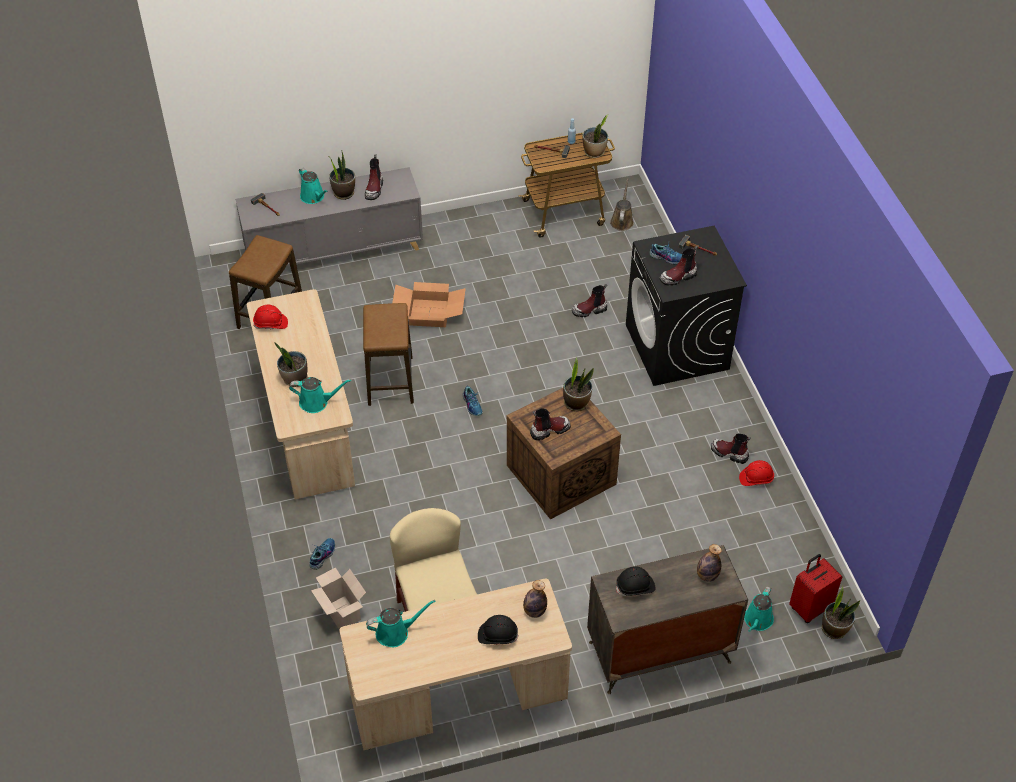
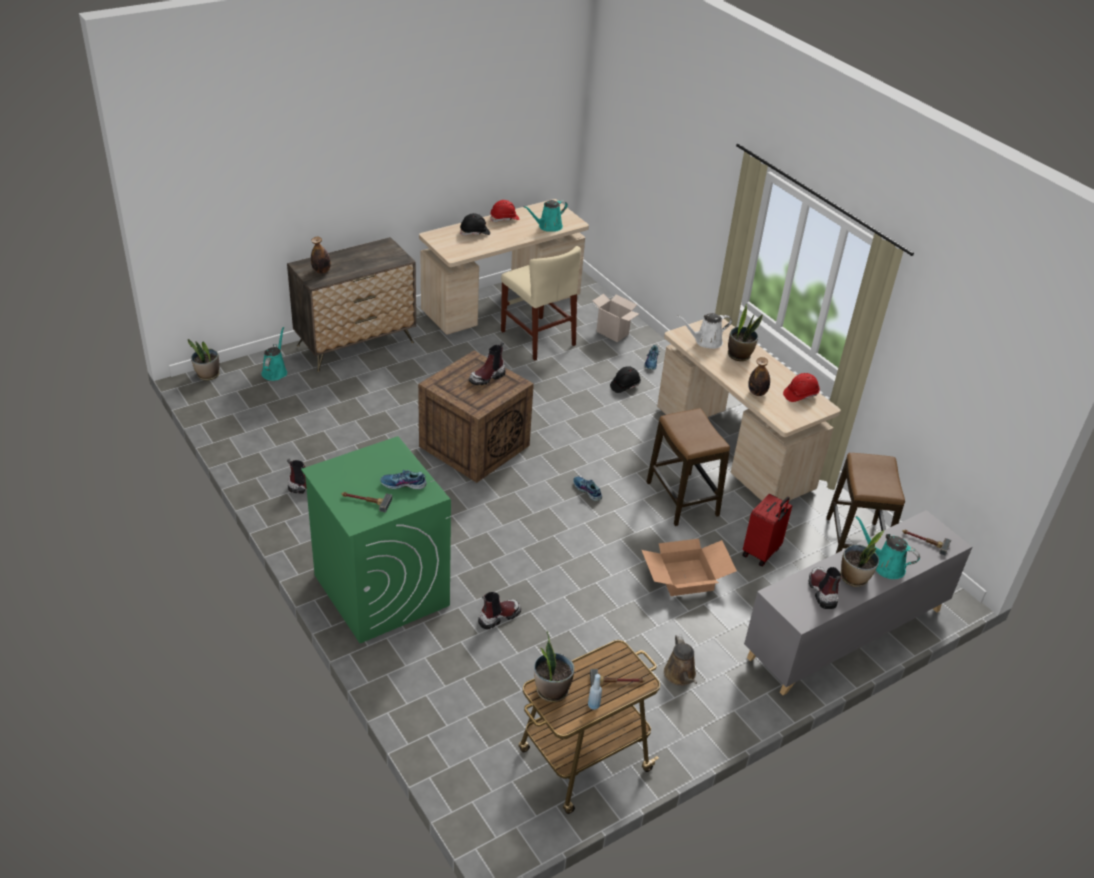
camera: 160 degrees right, 10 degrees down
(317, 402) = (706, 341): turquoise watering can -> white watering can
(534, 611) = (452, 246): bottle -> bottle (757, 393)
(576, 403) = (469, 401): potted plant -> none
(622, 220) = (495, 765): brown watering can -> brown watering can (680, 676)
(635, 587) = (378, 259): black hard hat -> black hard hat (625, 386)
(677, 347) = (380, 590): black washing machine -> green washing machine
(678, 277) = (385, 464): boot -> none
(756, 478) = (279, 472): red hard hat -> red hard hat (504, 219)
(809, 607) = (229, 385): red suitcase -> red suitcase (762, 553)

